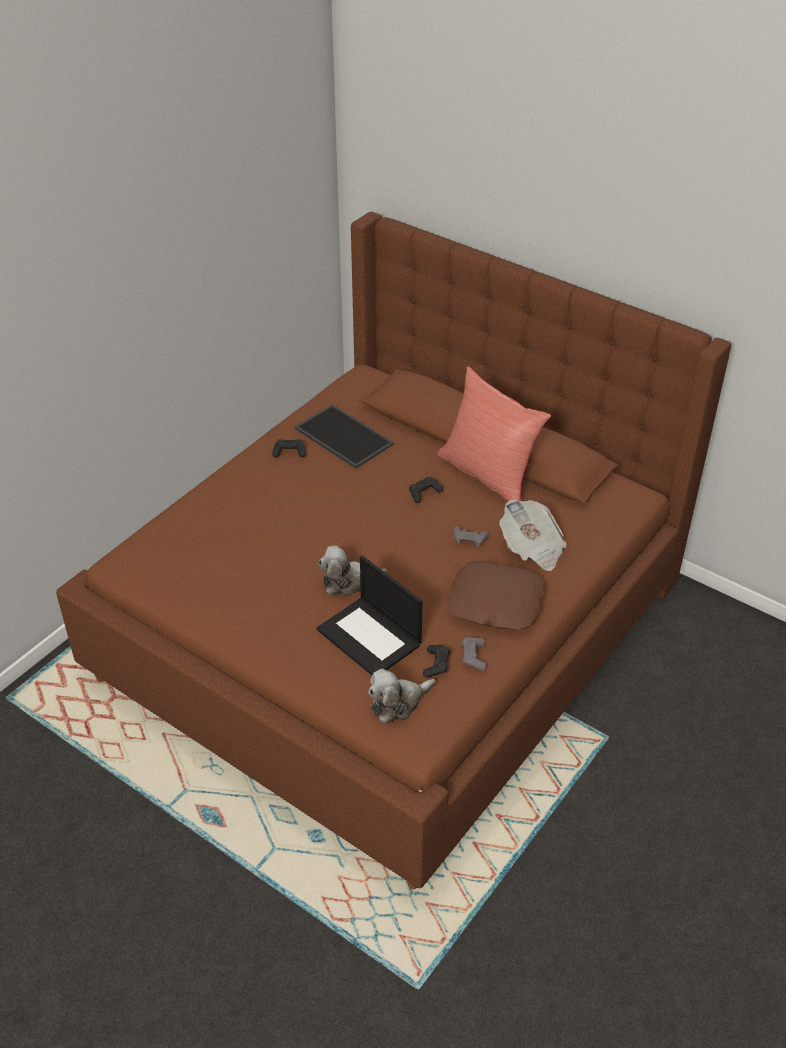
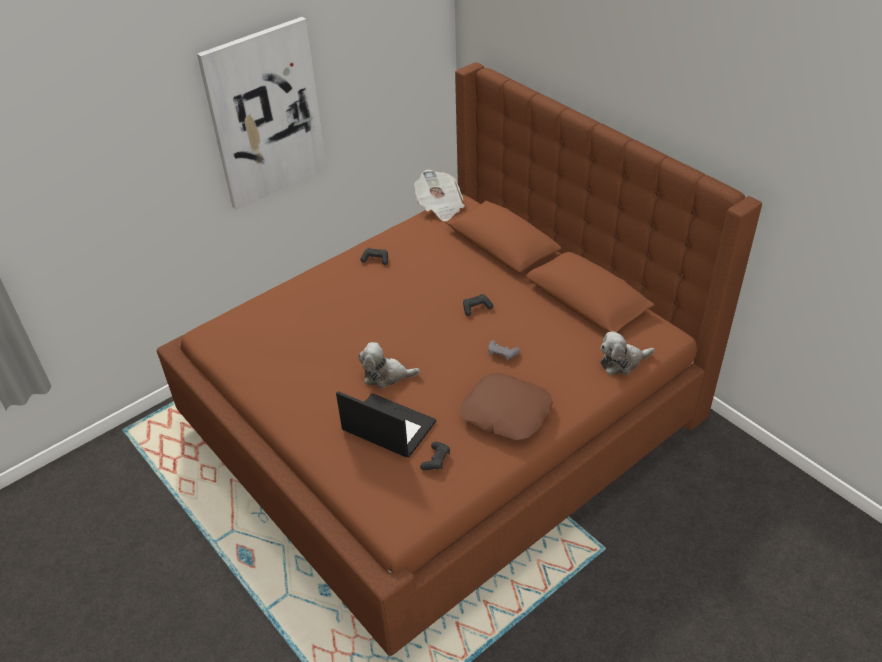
camera: 15 degrees right, 0 degrees up
(152, 296) = (265, 114): none -> picture
(342, 437) = (423, 252): tray -> none
(370, 637) = (387, 426): laptop -> laptop turned 150 degrees clockwise
(398, 703) = (391, 489): plush toy -> plush toy (622, 362)
(473, 657) = (471, 458): grey game controller -> none
(488, 475) = (537, 299): red pillow -> none
(532, 548) = (555, 369): newspaper -> newspaper (439, 206)

